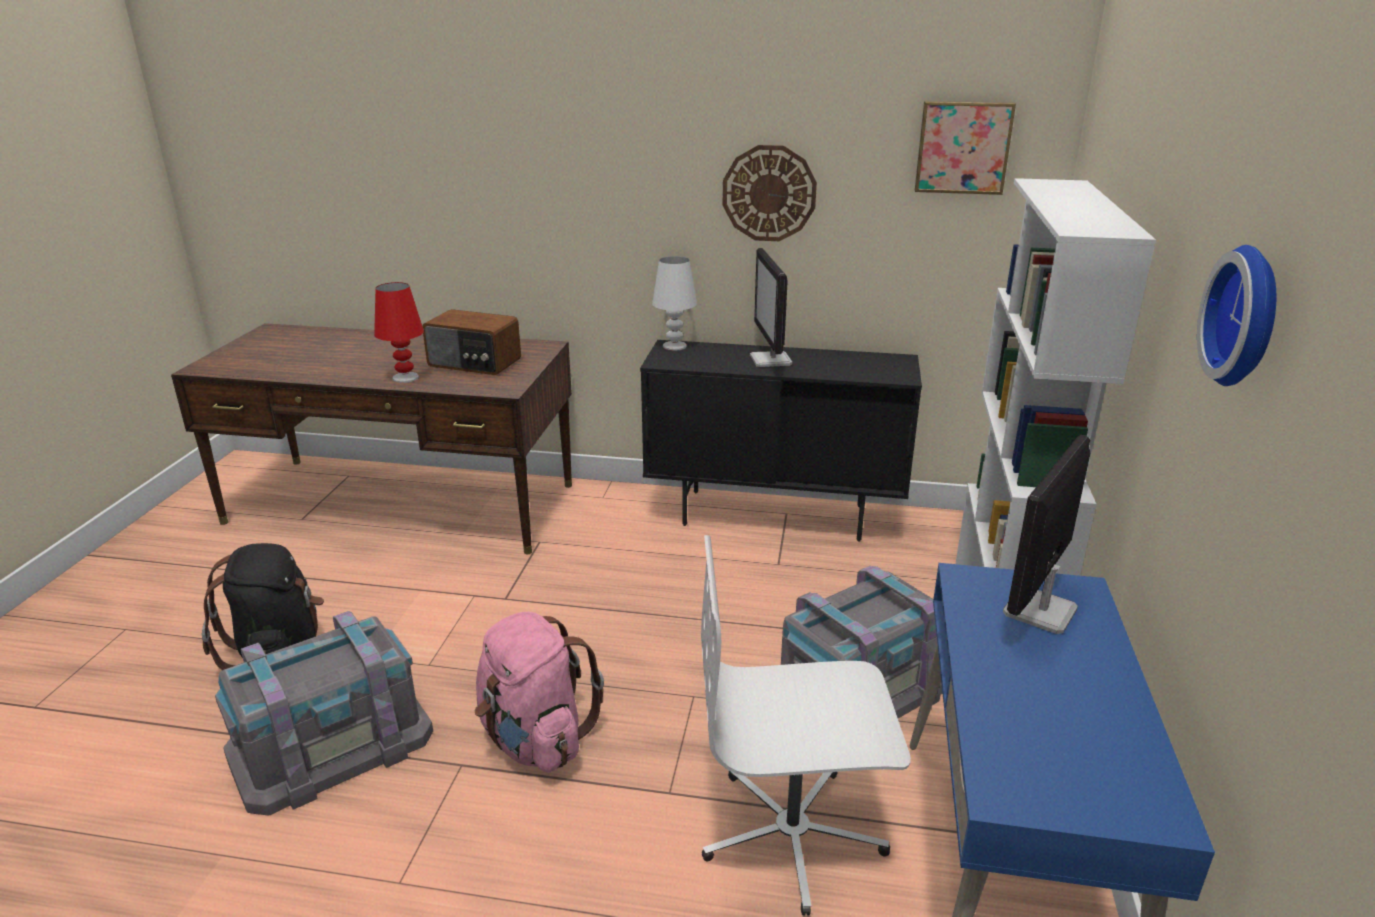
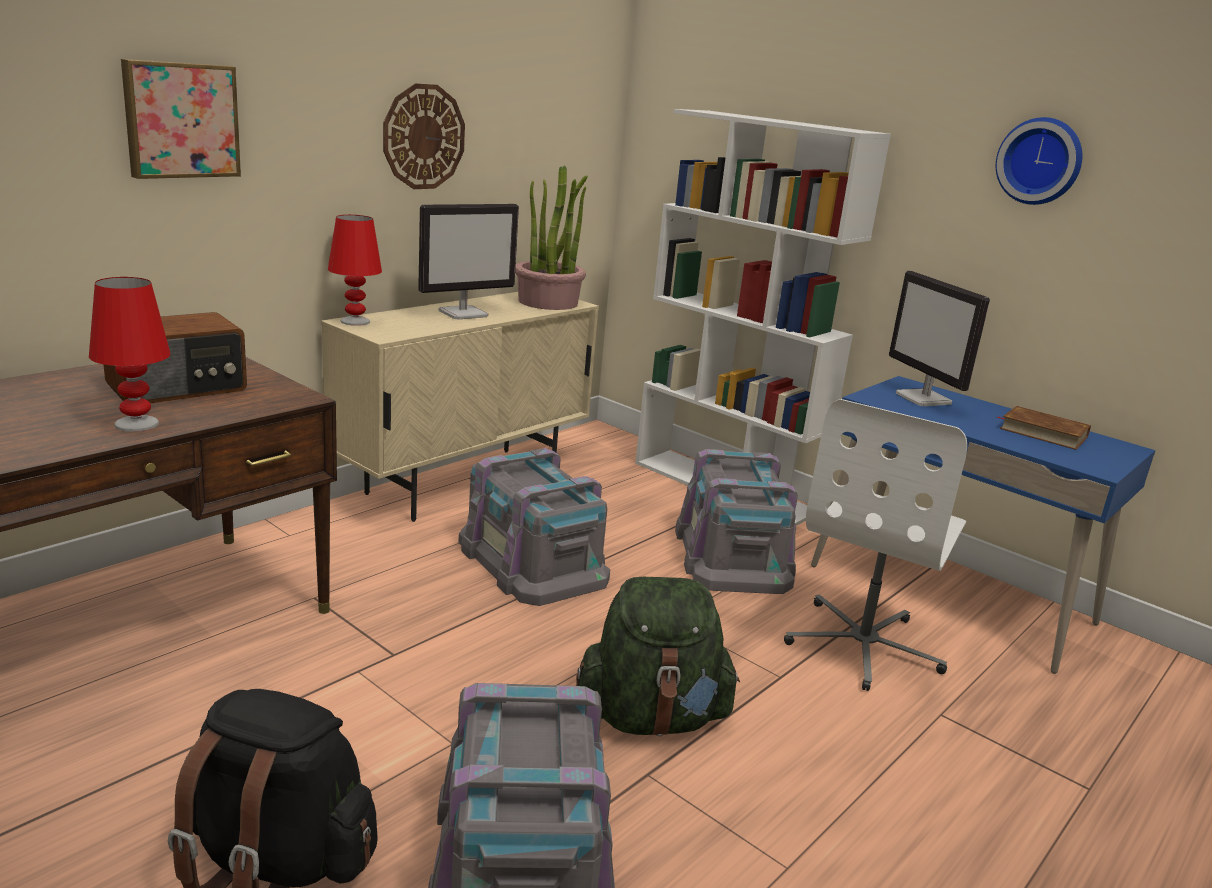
camera: 60 degrees left, 5 degrees down
(535, 739) = (651, 718): pink backpack -> green backpack
(674, 346) = (355, 321): white table lamp -> red table lamp
(697, 594) = (533, 560): none -> grey storage box
(771, 360) = (464, 313): monitor -> monitor turned 60 degrees counterclockwise
(774, 515) = (464, 483): black cabinet -> beige cabinet
(878, 369) = (548, 302): none -> potted plant
(963, 147) = (564, 89): picture -> picture (180, 120)
(1081, 725) = (1043, 433): none -> brown book

